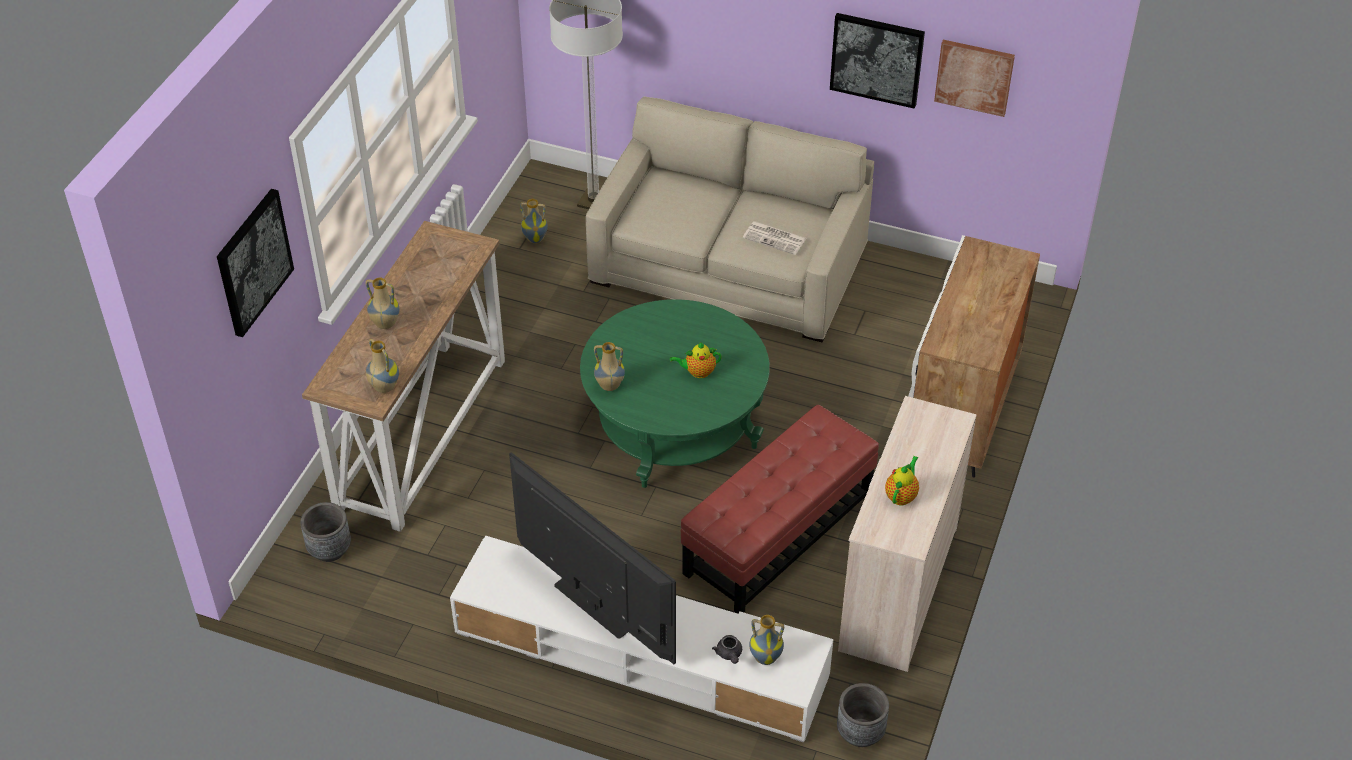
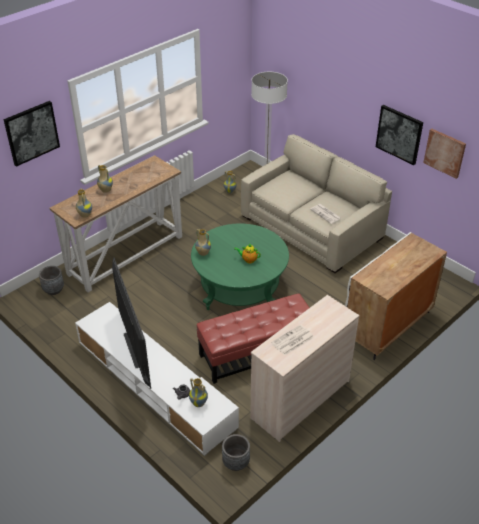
camera: 25 degrees right, 5 degrees down
(901, 495) = (292, 340): teapot -> newspaper

